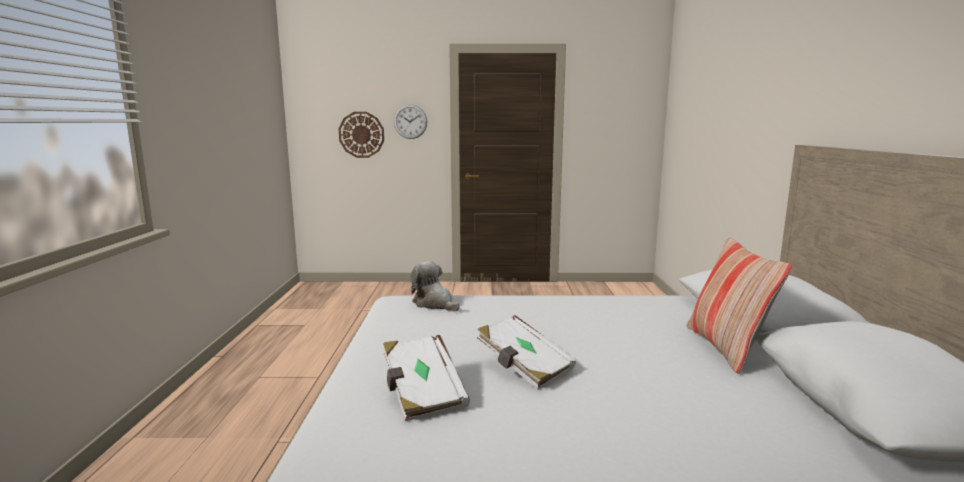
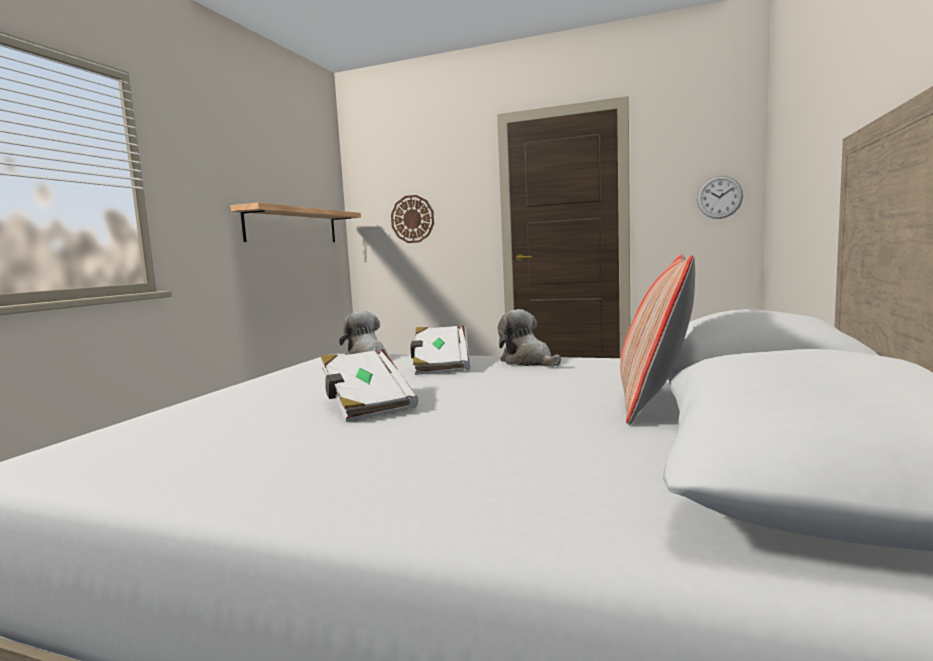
camera: 20 degrees right, 5 degrees down
(250, 143) = (292, 226): none -> shelf
(410, 121) = (459, 201): wall clock -> wall clock (719, 197)
(422, 393) = (226, 417): white book -> white book (440, 366)
(581, 304) = (528, 362): none -> plush toy

